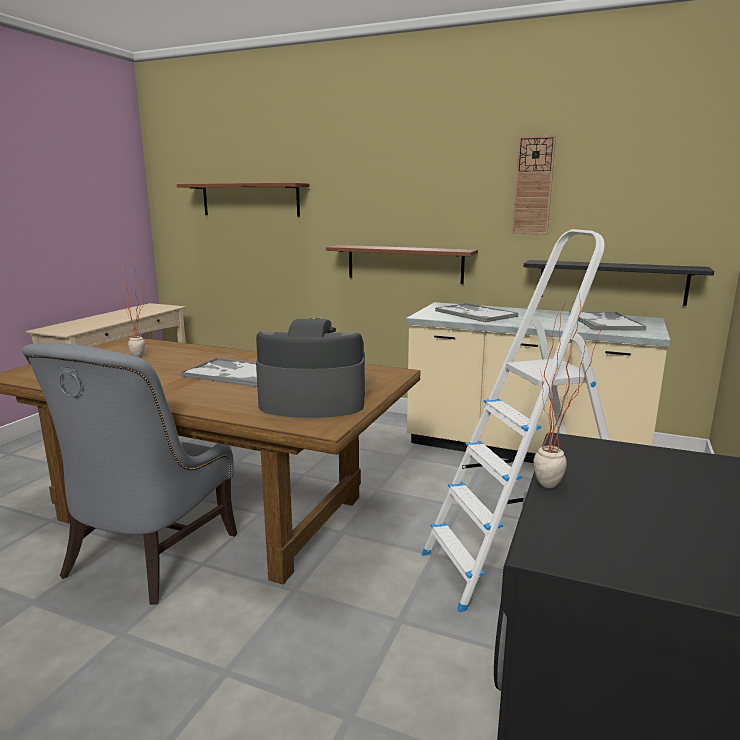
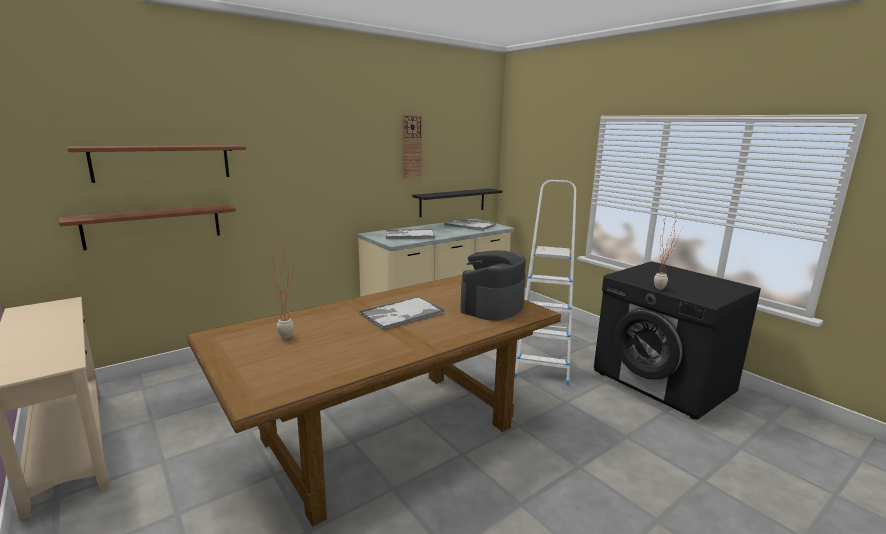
camera: 60 degrees left, 0 degrees up
(149, 555) = (429, 476): grey chair -> none
(404, 264) = (332, 208): brown shelf -> brown shelf (154, 226)

